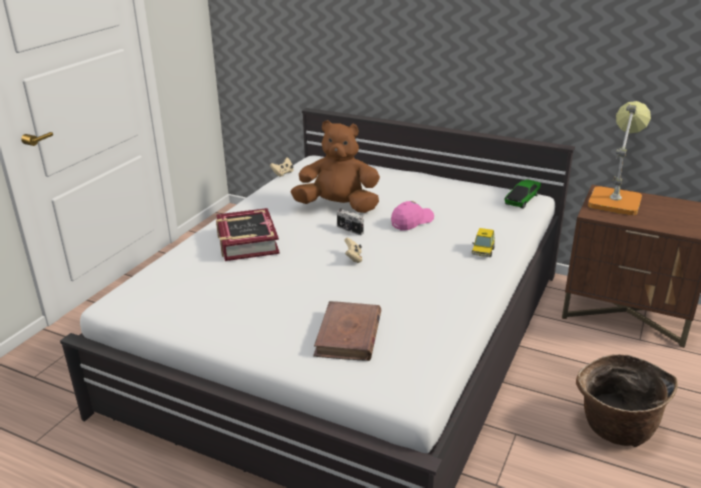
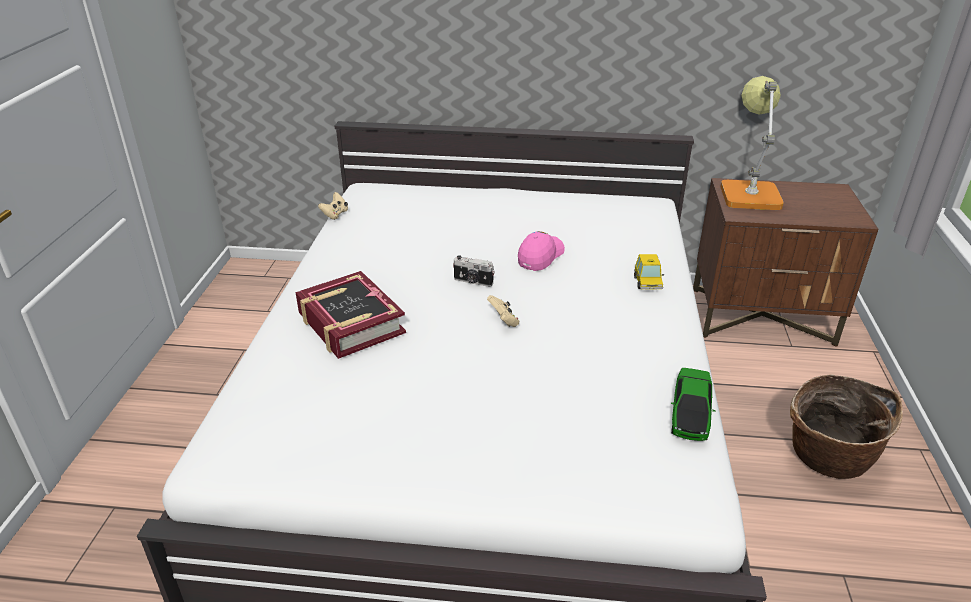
camera: 20 degrees left, 5 degrees up
(338, 207) = (437, 251): brown plush toy -> none
(348, 335) = (570, 434): brown book -> none
(522, 199) = (644, 207): toy car -> toy car (690, 413)

